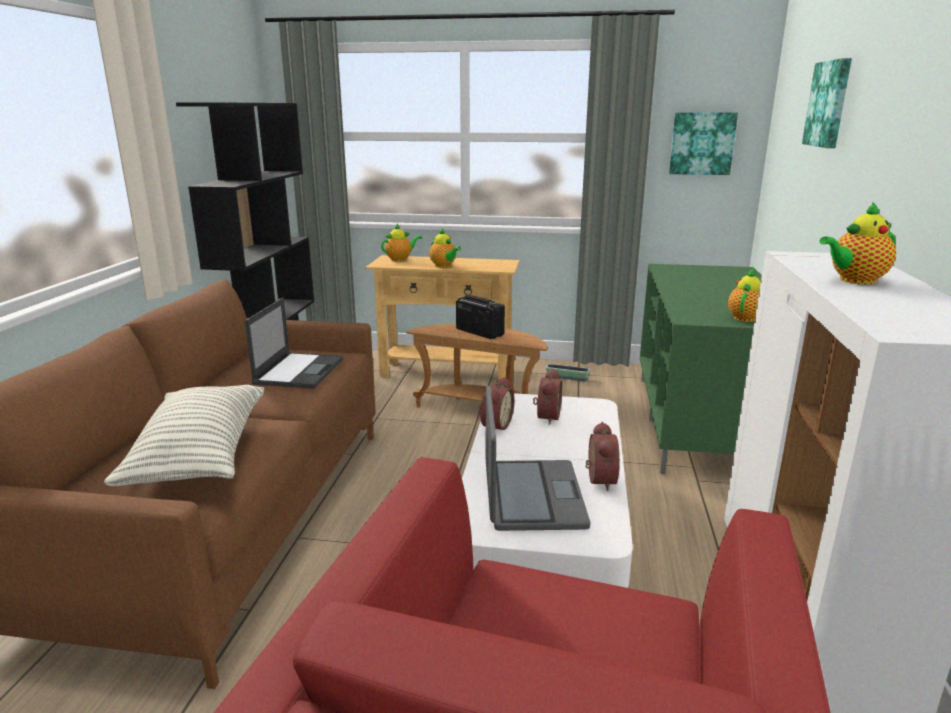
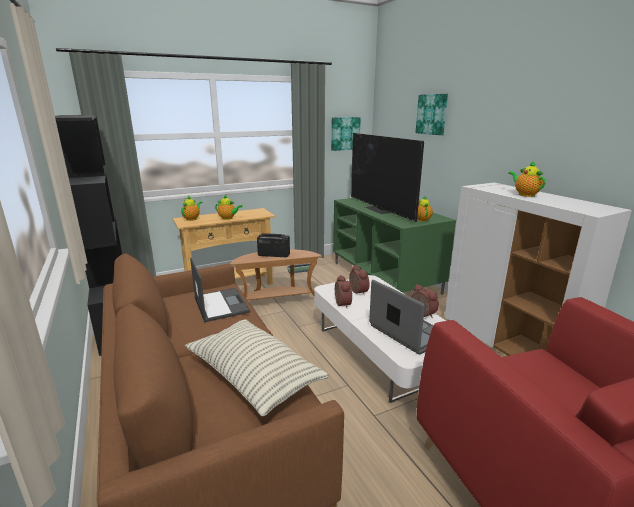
camera: 35 degrees left, 0 degrees up
(698, 289) = (380, 209): none -> television
(854, 280) = (524, 194): teapot -> teapot turned 120 degrees clockwise

